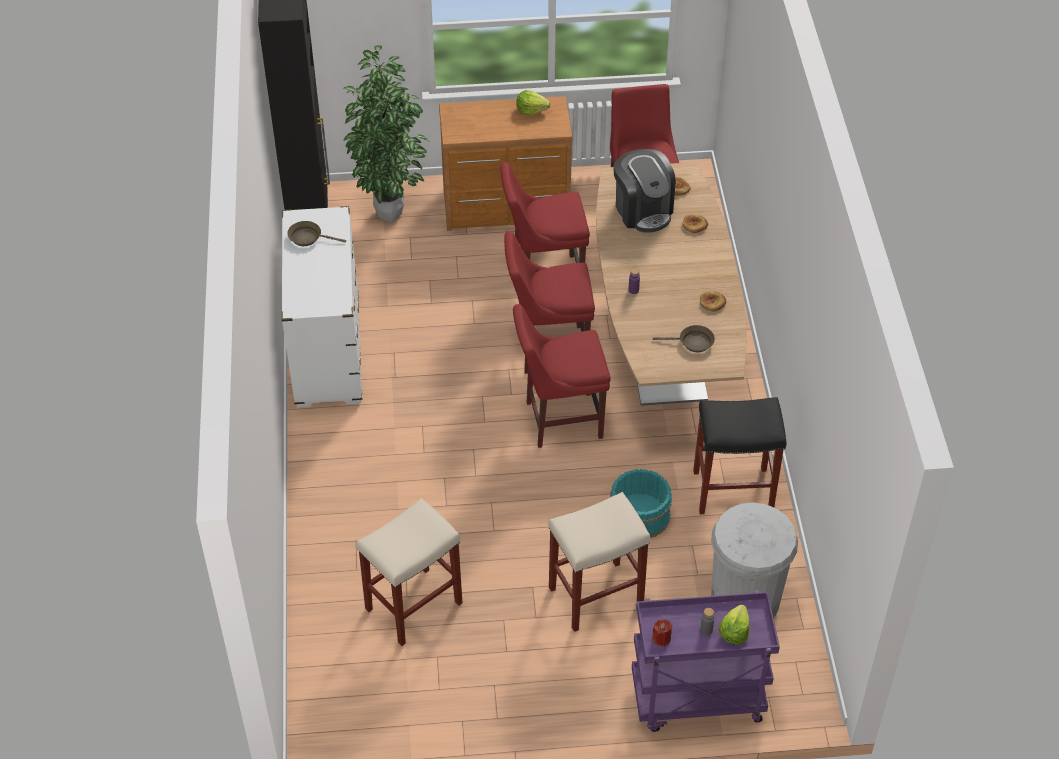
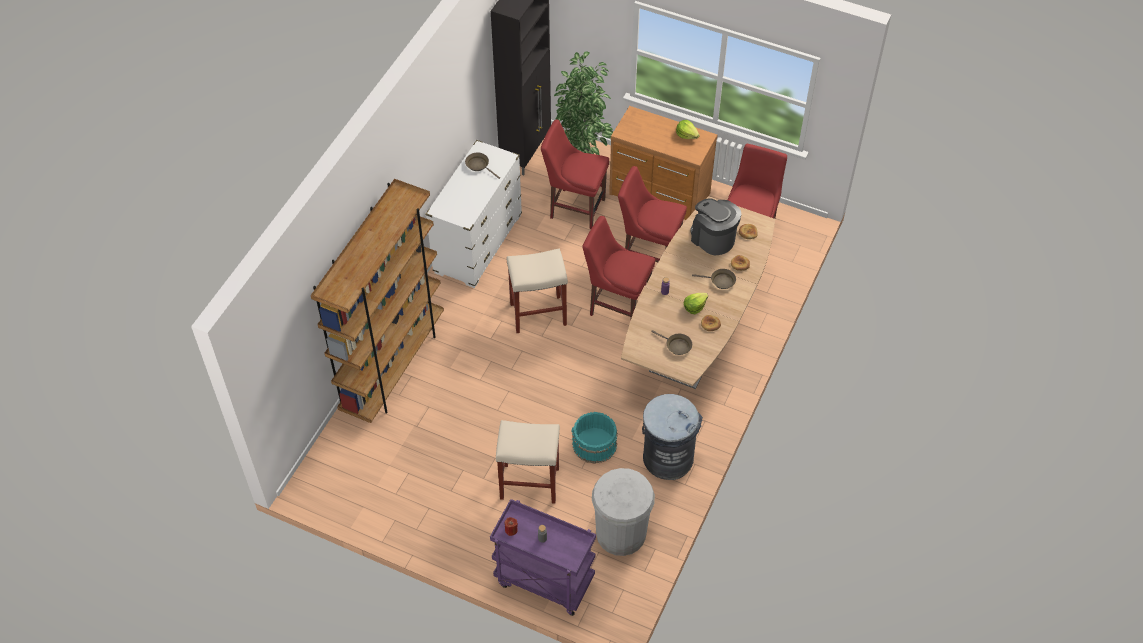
camera: 30 degrees right, 5 degrees up
(324, 540) = (393, 367): none -> brown bookcase
(414, 605) = (417, 434): beige stool -> beige stool (539, 313)
(559, 420) = (589, 356): red chair -> red chair (574, 207)
(643, 210) = (713, 238): coffee machine -> coffee machine turned 135 degrees clockwise
(687, 252) = (720, 281): none -> brown frying pan
(734, 490) = (668, 457): black stool -> grey trash can
(734, 632) = (558, 549): lettuce -> lettuce (694, 306)

